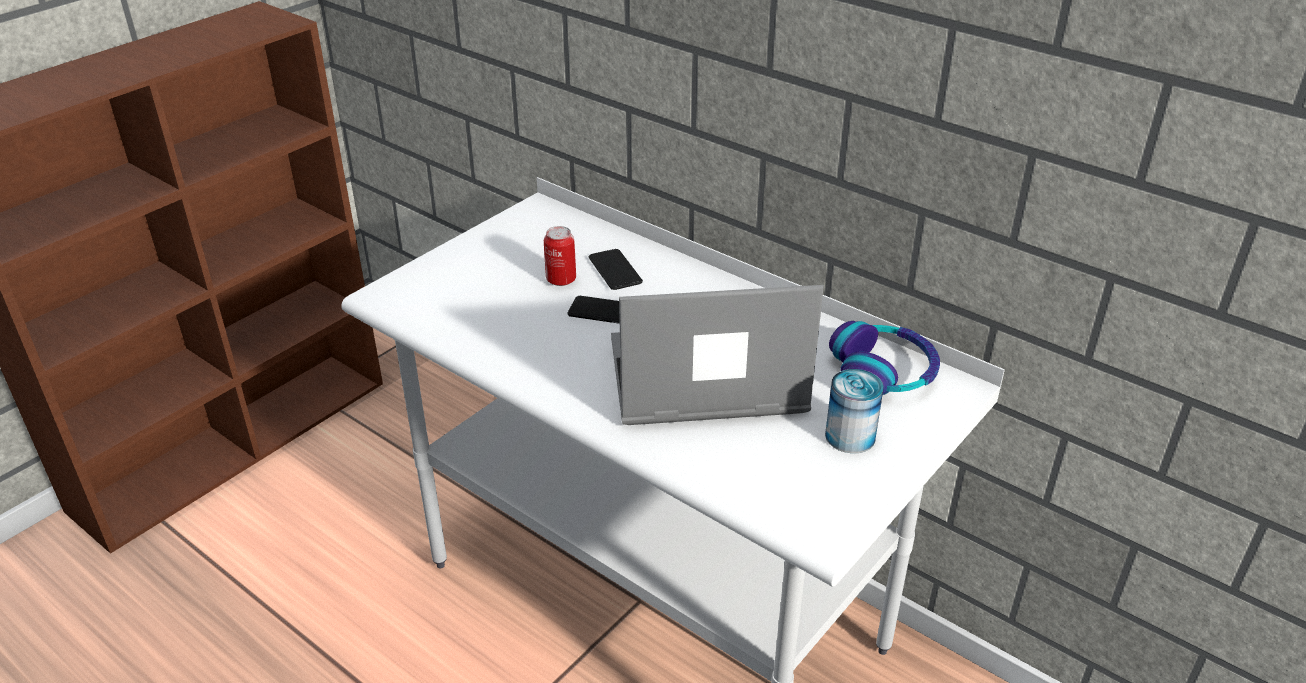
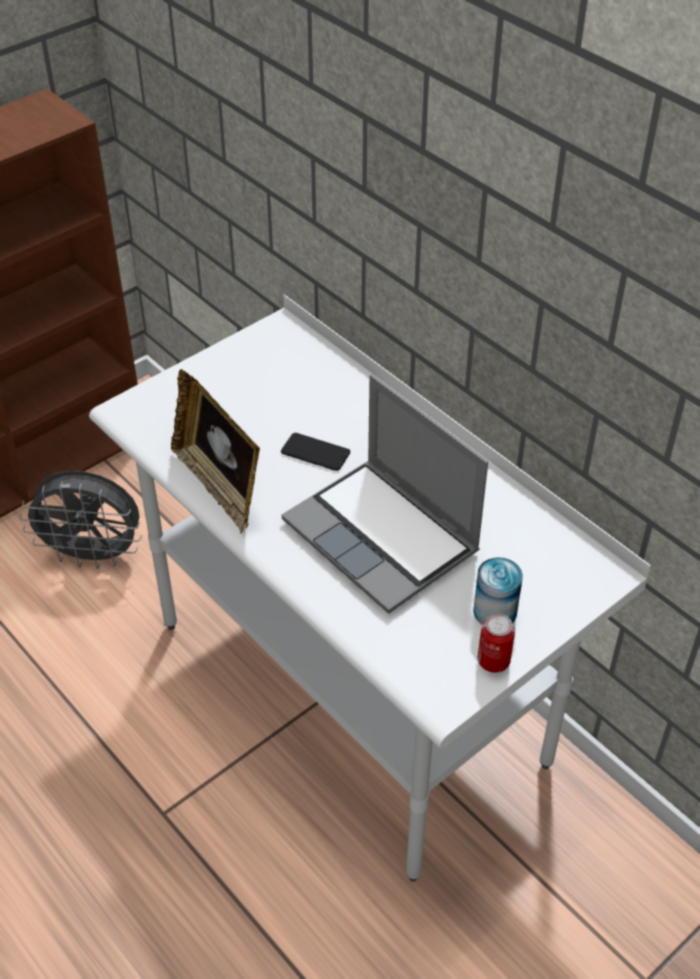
camera: 10 degrees right, 10 degrees up
(341, 503) = (93, 555): none -> grey fan
(505, 353) = (219, 485): none -> picture frame
(561, 279) = (283, 412): can -> can (493, 661)
(615, 270) = (334, 407): phone -> none
(704, 380) = (384, 537): laptop -> laptop turned 135 degrees counterclockwise
(883, 372) = (545, 549): headphones -> none

